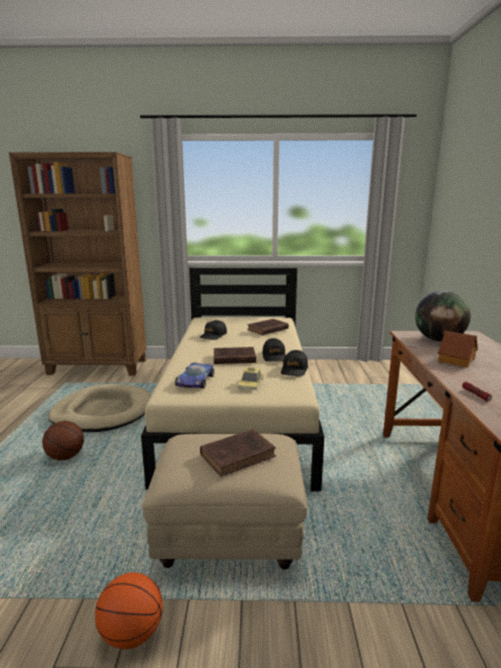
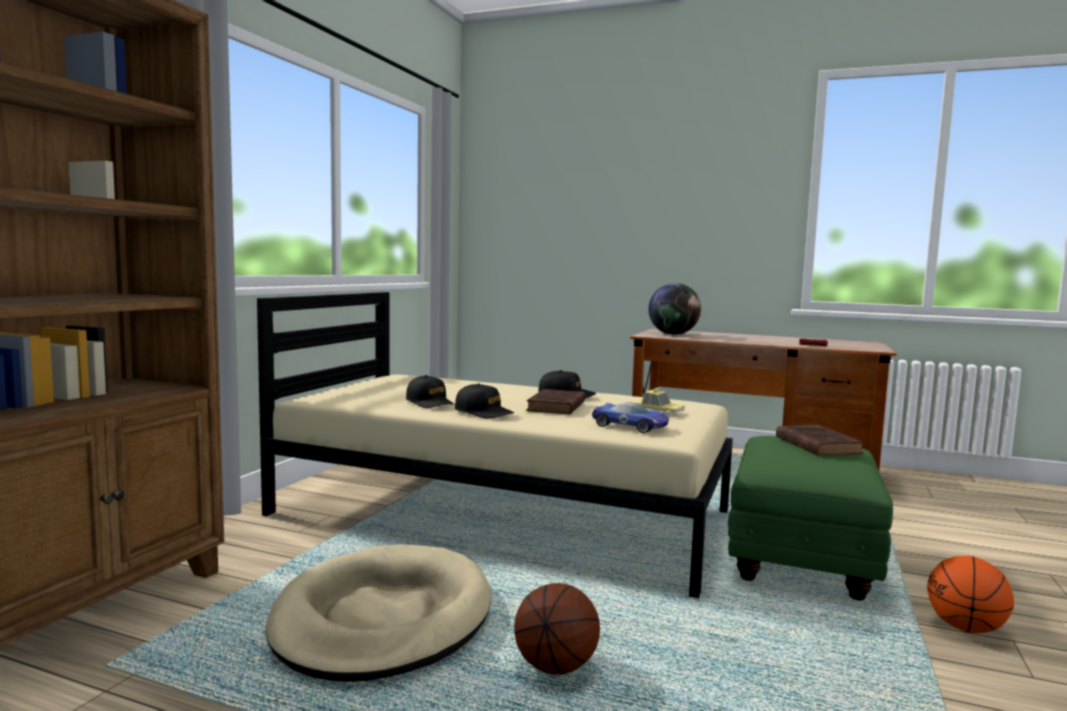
camera: 70 degrees left, 10 degrees down
(230, 534) = (800, 560): beige ottoman -> green ottoman
(267, 329) = (450, 383): brown book -> none
(294, 370) = (621, 396): black cap -> black cap (483, 412)
(457, 360) = (732, 338): toy house -> none

